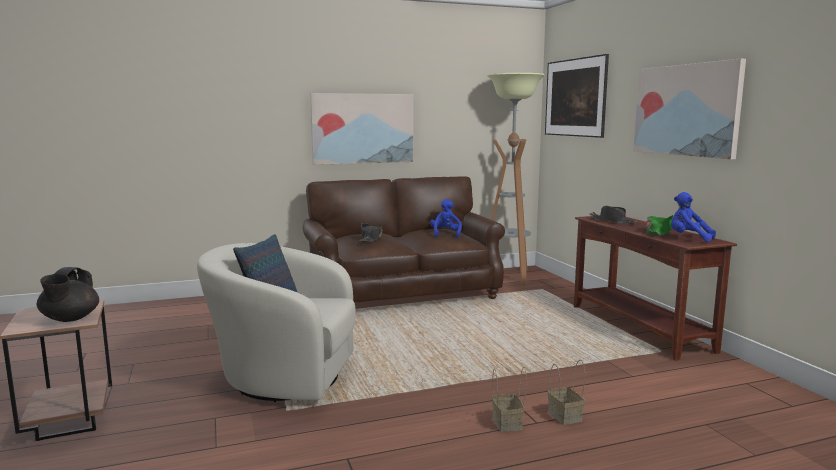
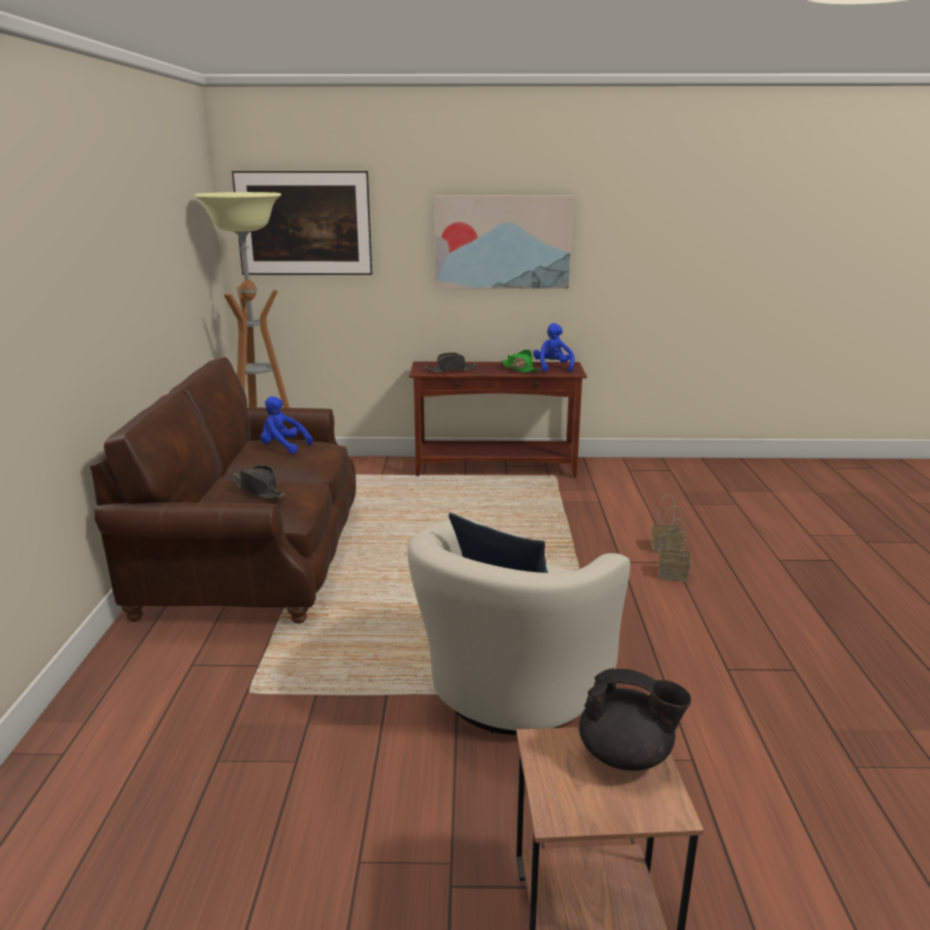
camera: 70 degrees left, 10 degrees up
(362, 128) = (108, 312): picture -> none
(688, 238) = (552, 368): blue plush toy -> blue plush toy turned 120 degrees clockwise

